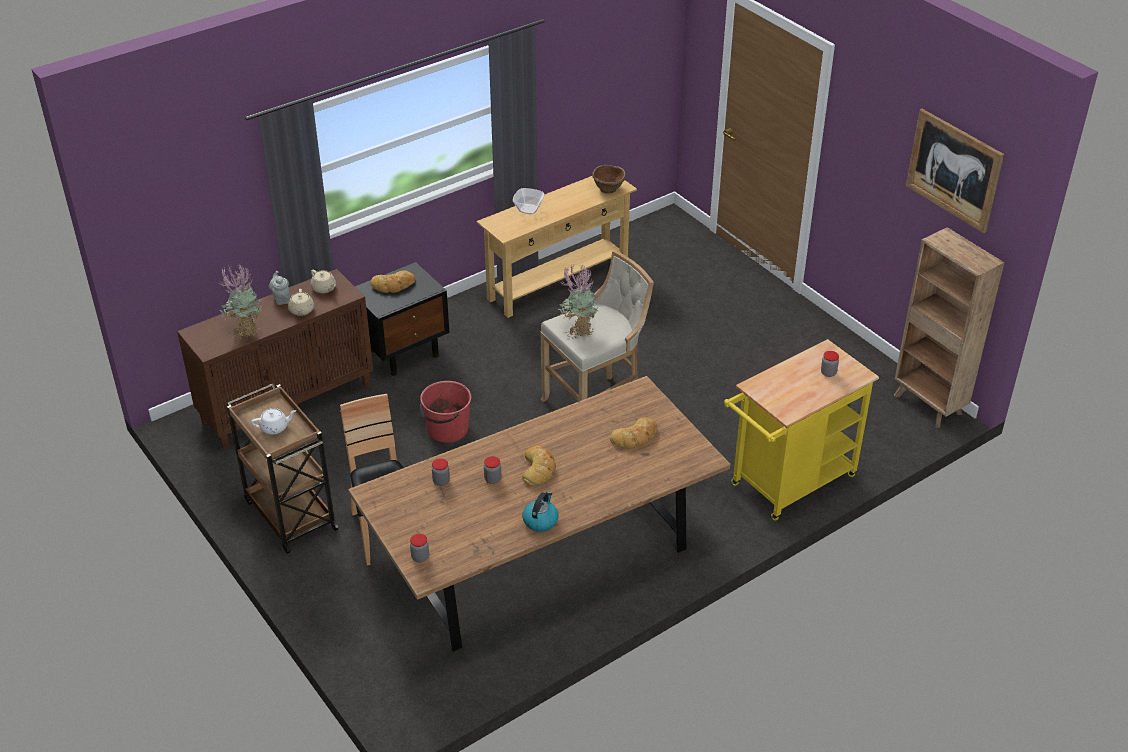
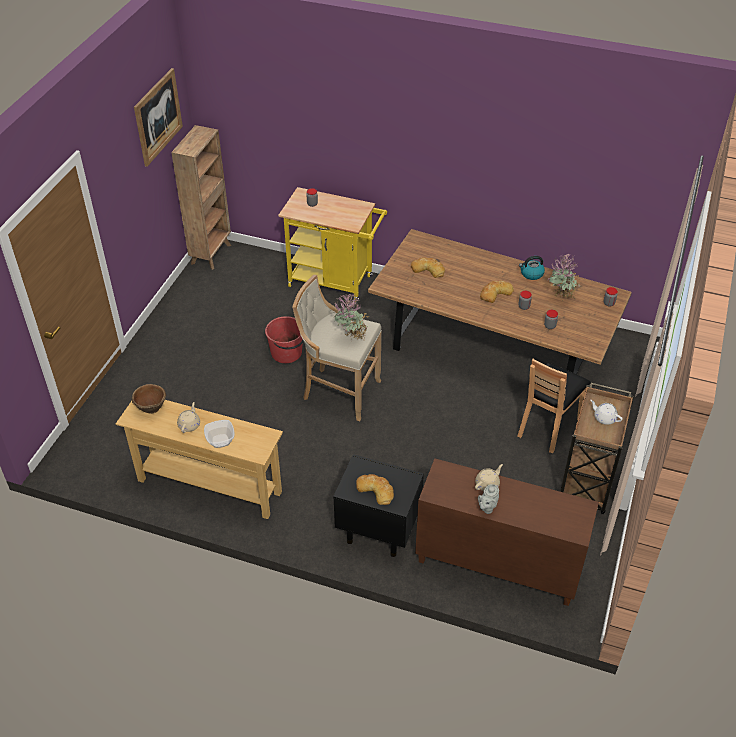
camera: 125 degrees left, 5 degrees up
(245, 330) = (543, 502): potted plant -> potted plant (561, 298)
(324, 288) = (449, 489): beige teapot -> beige teapot (189, 425)
(447, 429) = (434, 452): red bucket -> red bucket (287, 353)

